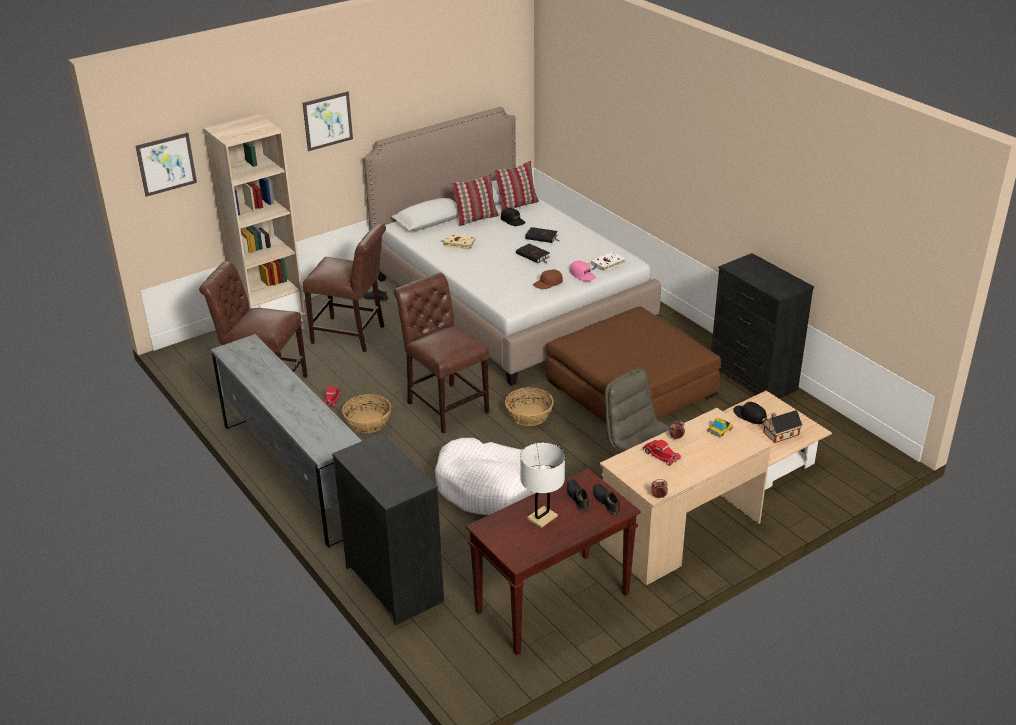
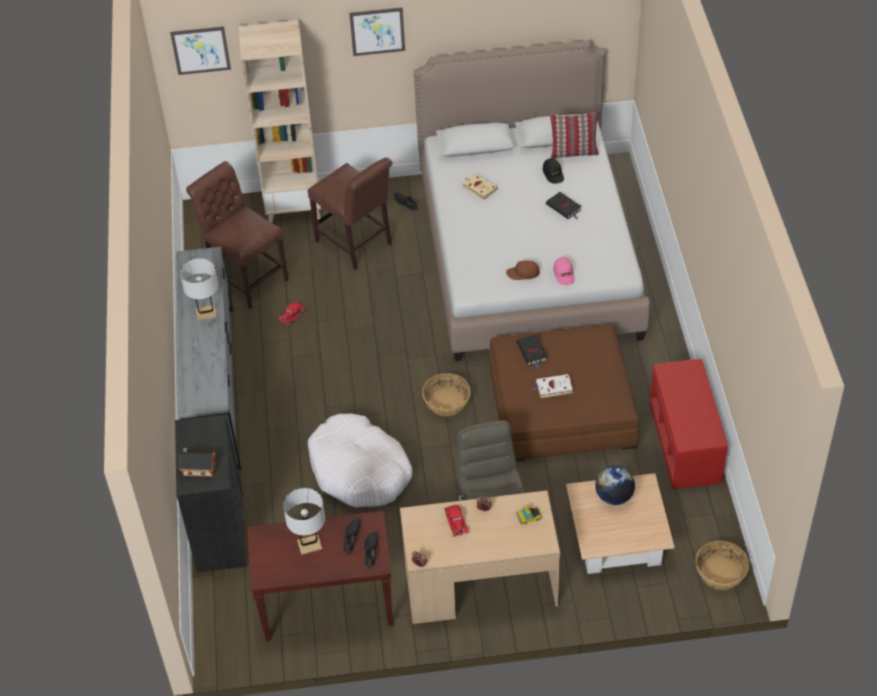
camera: 30 degrees right, 15 degrees up
(281, 383) = (206, 313): none -> white table lamp
(368, 422) = (305, 354): basket -> basket (720, 573)
(445, 405) = (382, 361): brown chair -> none
(476, 218) = (520, 158): pillow -> none
(534, 256) = (537, 231): black book -> black book (532, 352)
(607, 264) = (598, 268): white book -> white book (553, 388)
(749, 416) = (614, 496): black cap -> globe
(752, 379) = (686, 443): black dresser -> red bench
(779, 434) = (624, 528): toy house -> toy house (198, 468)

